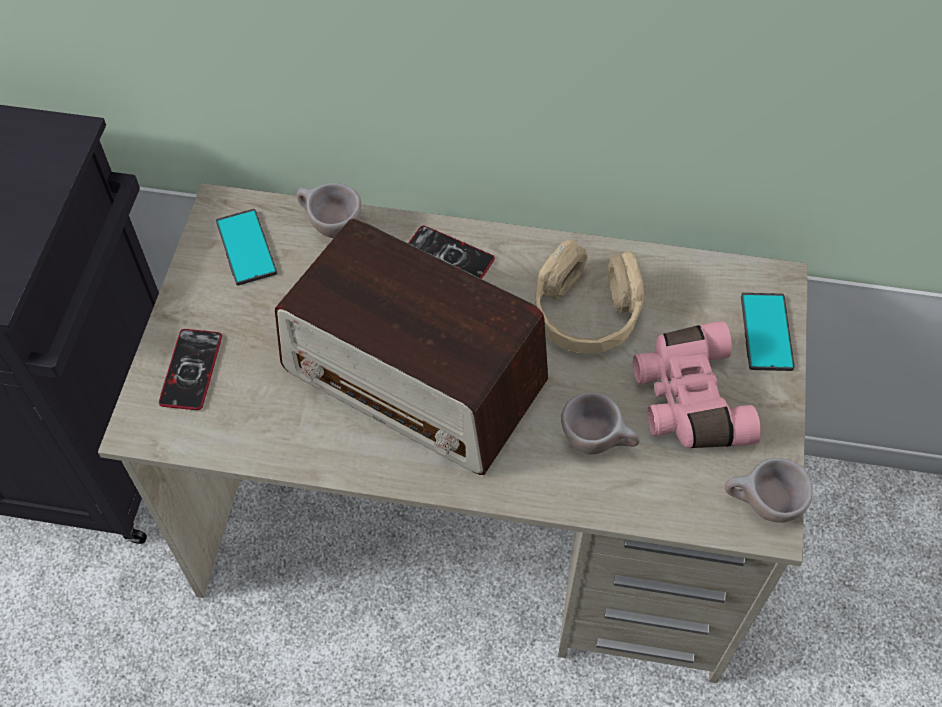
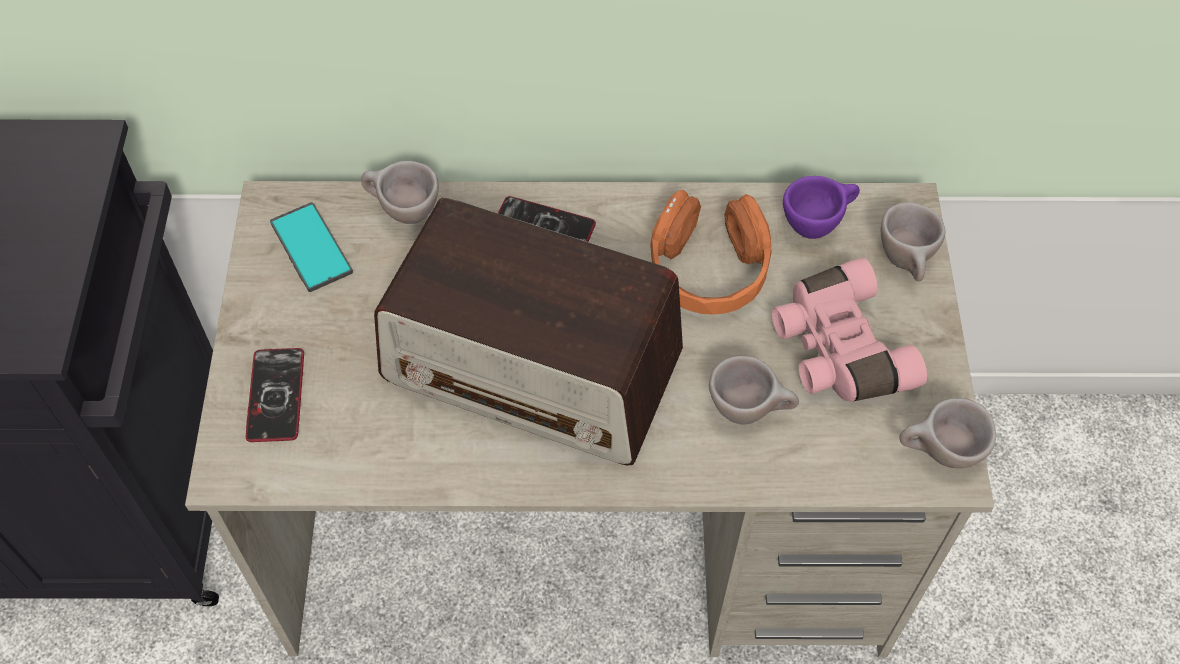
camera: 10 degrees left, 0 degrees up
(586, 313) = (708, 269): beige headphones -> orange headphones
(691, 286) = (816, 224): none -> purple cup
(766, 332) = (906, 264): phone -> beige cup

